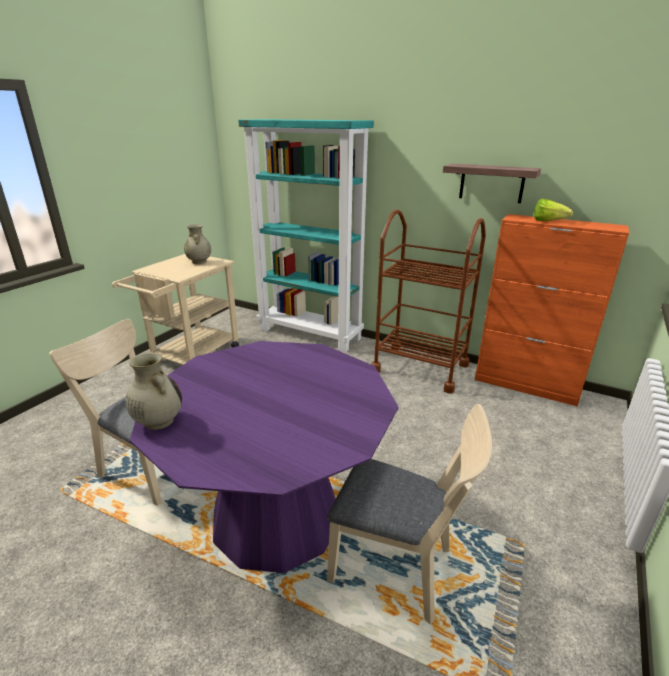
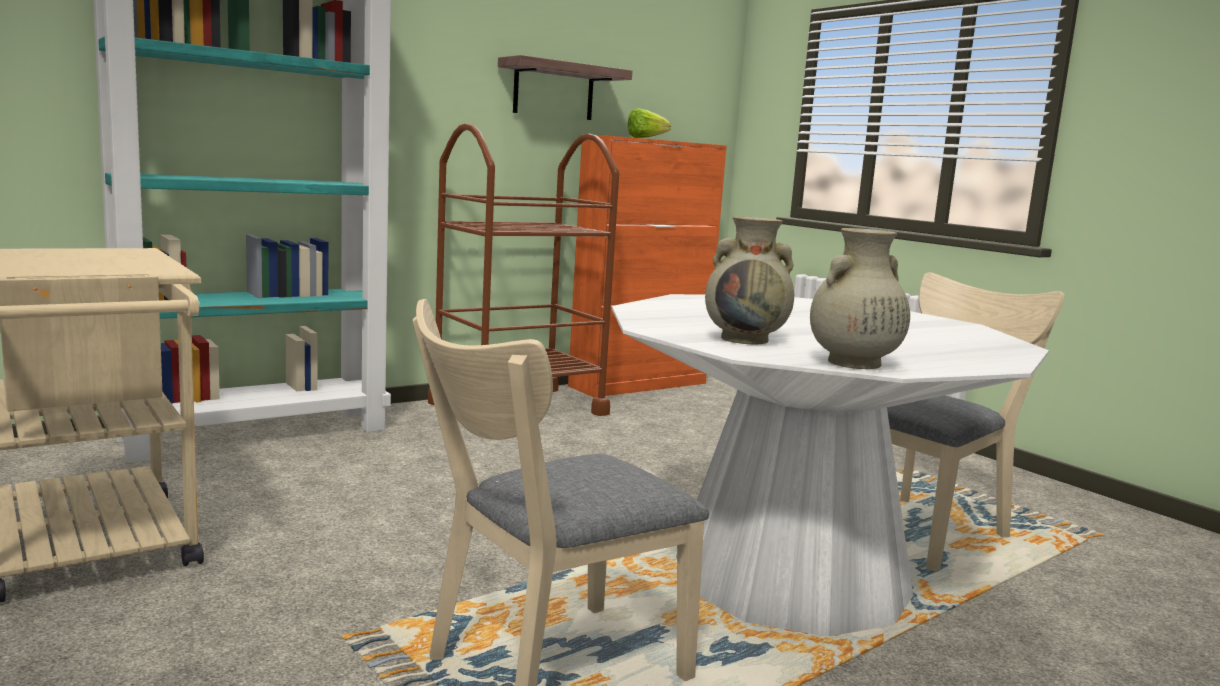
camera: 65 degrees left, 15 degrees down
(199, 262) = (84, 254): beige vase -> beige vase (746, 339)
(277, 516) = (791, 577): purple dining table -> white dining table

